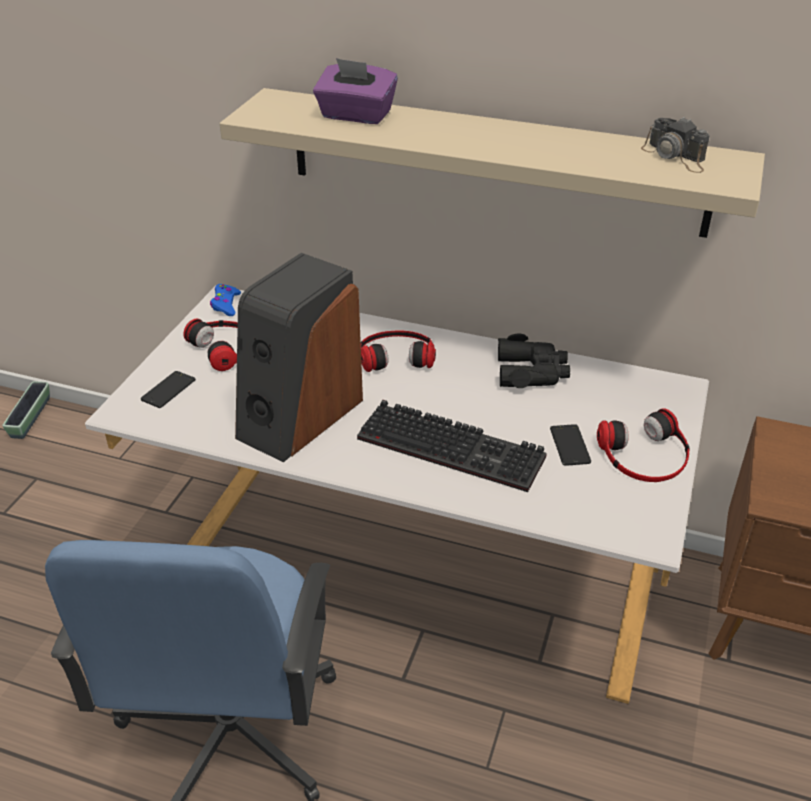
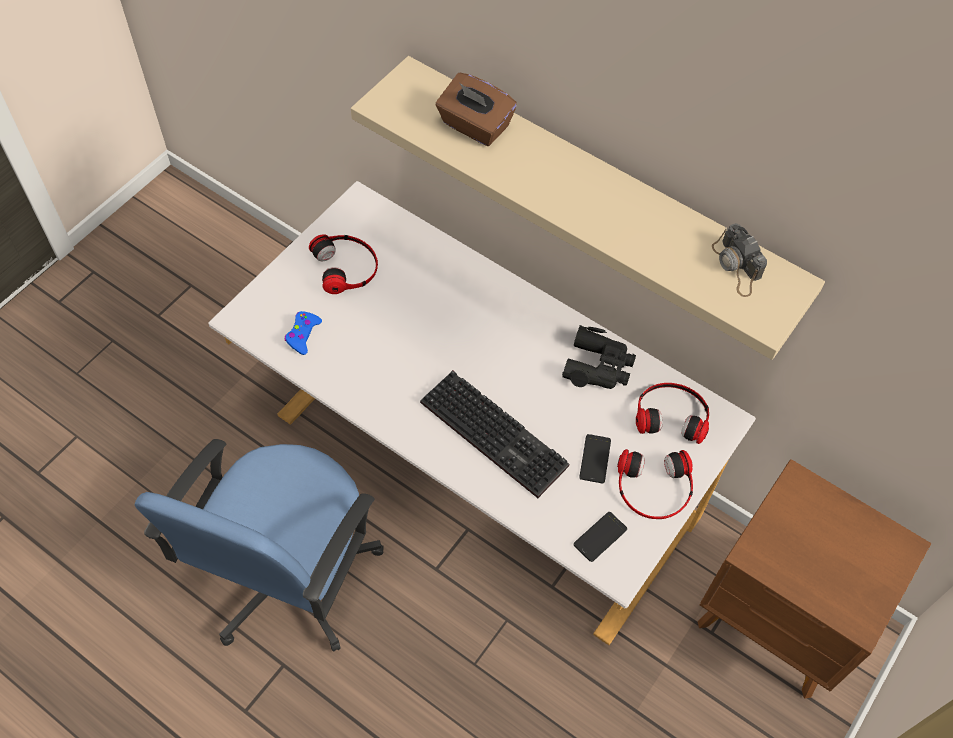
camera: 15 degrees right, 20 degrees up
(30, 417) = (198, 214): planter -> none
(168, 390) = (283, 304): phone -> phone (600, 537)
(226, 305) = (358, 210): blue game controller -> blue game controller (303, 335)
(299, 417) = (381, 364): speaker -> none
(356, 116) = (474, 126): purple tissue box -> brown tissue box
(396, 355) = (487, 313): headphones -> headphones (671, 414)

